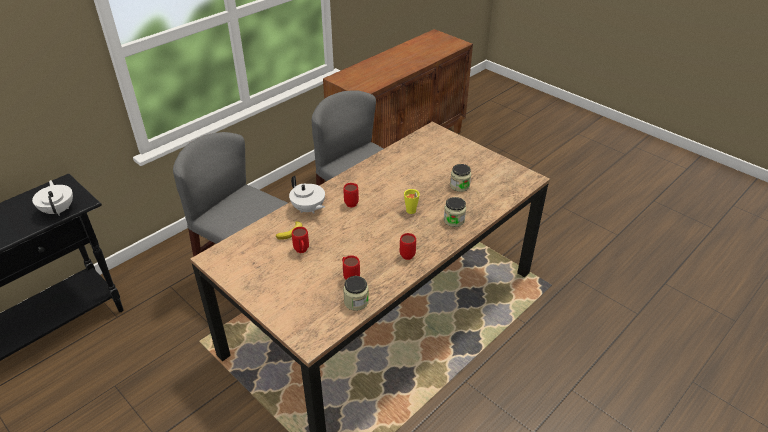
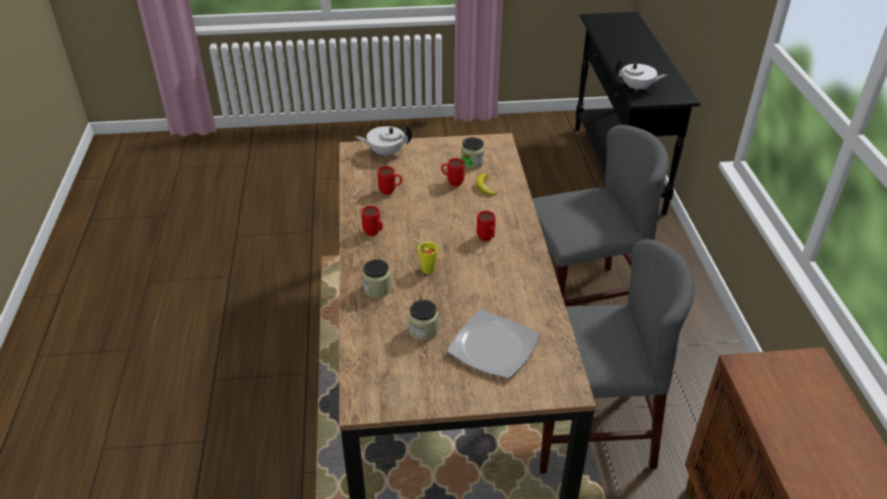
camera: 130 degrees right, 0 degrees up
(308, 209) = (508, 209): white teapot -> white teapot (385, 152)
(356, 301) = (361, 182): jar -> jar (472, 163)
(437, 159) = (494, 347): none -> plate

